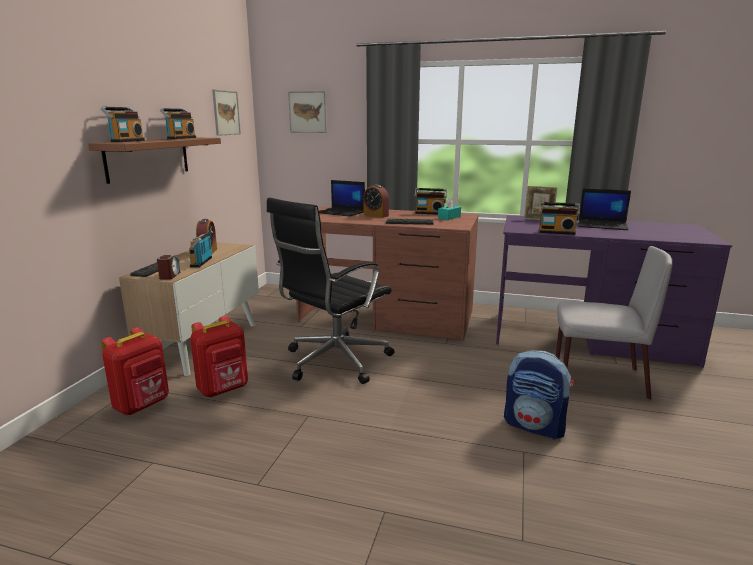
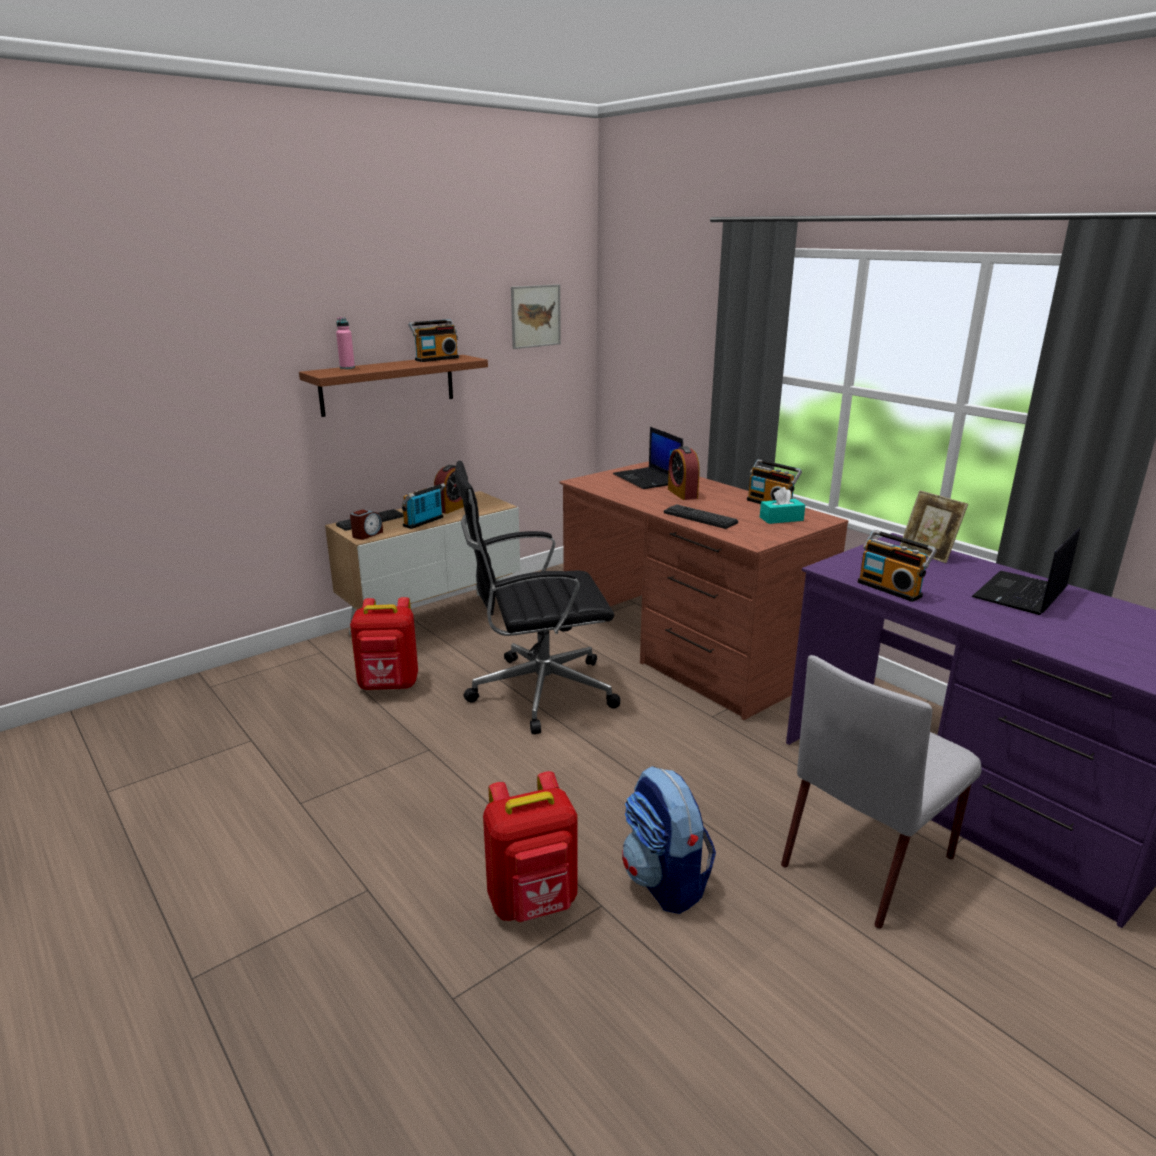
camera: 35 degrees right, 5 degrees up
(126, 141) = (347, 368): radio -> pink bottle
(143, 405) = (306, 676): red backpack -> red backpack (534, 903)
(308, 112) = (654, 316): picture -> none
(597, 379) = (869, 860): grey chair -> grey chair turned 90 degrees clockwise
(603, 225) = (1020, 594): laptop -> laptop turned 75 degrees clockwise

